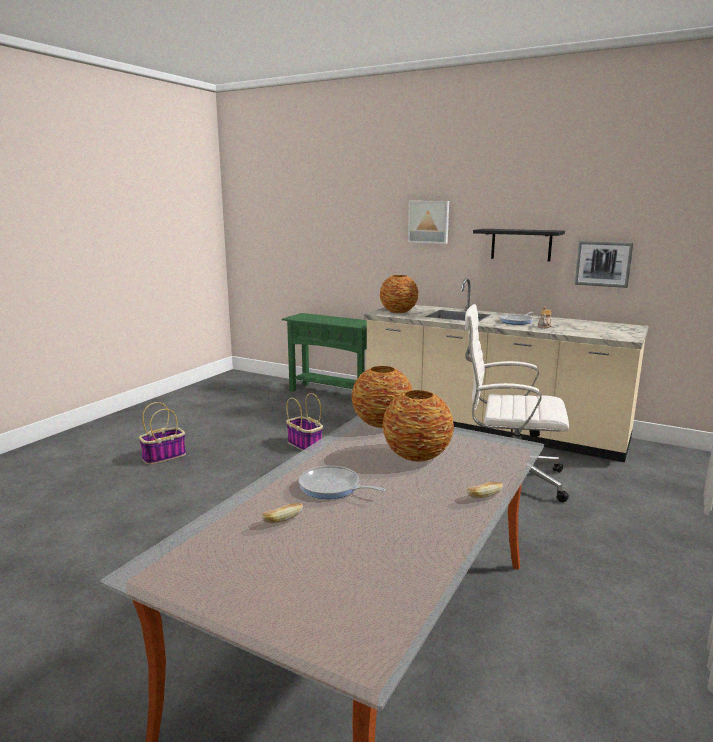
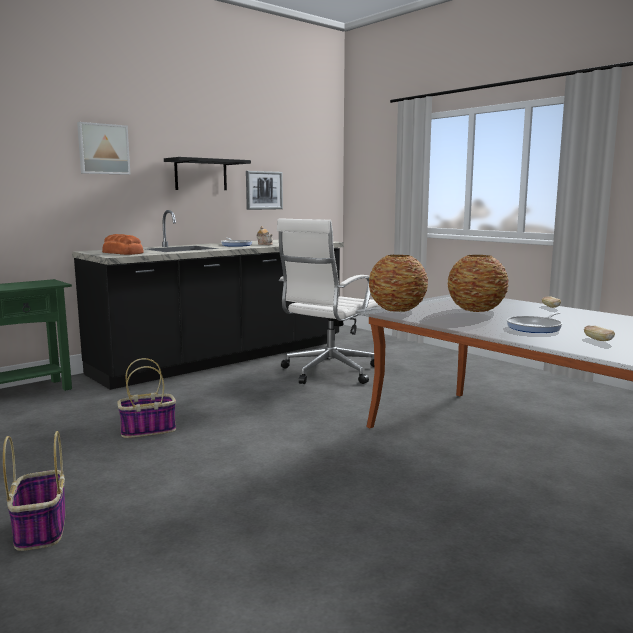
camera: 70 degrees left, 5 degrees down
(399, 311) = (122, 253): vase -> bread
(491, 428) = (223, 358): beige counter -> black counter

